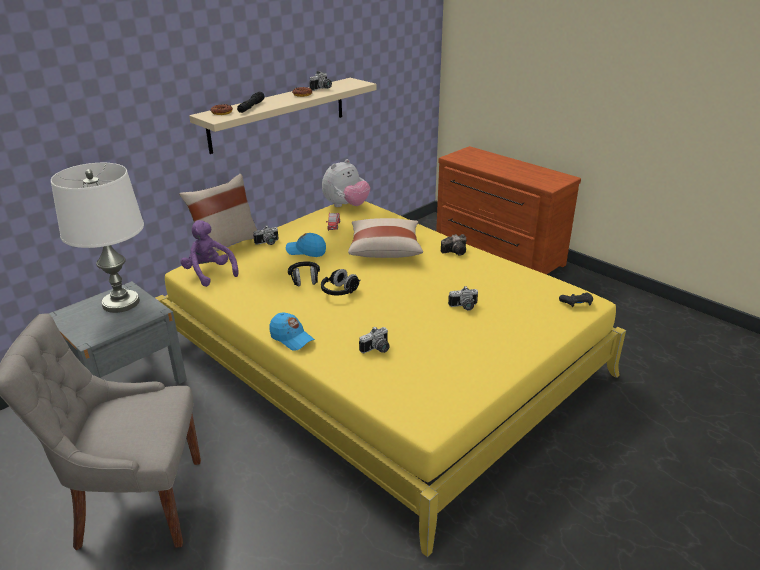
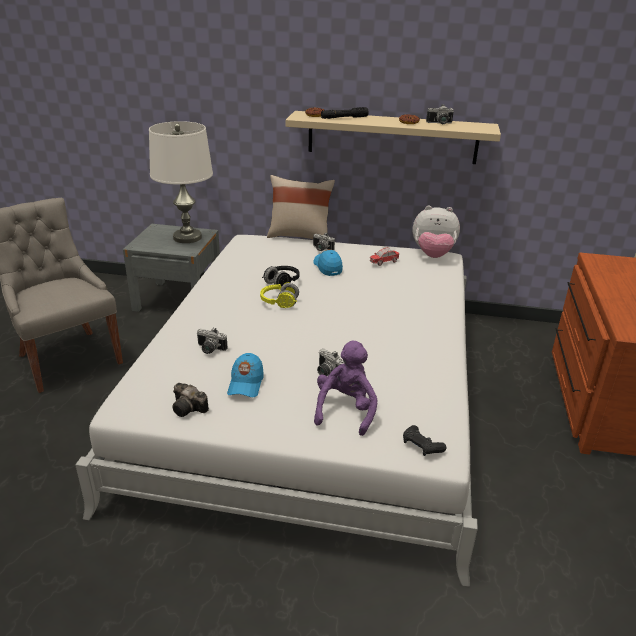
camera: 55 degrees right, 0 degrees up
(209, 273) = (250, 246): purple plush toy -> purple plush toy (345, 410)
(291, 338) = (193, 308): blue cap -> blue cap (246, 384)
(339, 292) = (279, 303): black headphones -> yellow headphones
(380, 358) = (315, 394): yellow bed -> white bed
(385, 249) = (380, 299): beige pillow -> none
(456, 251) = (433, 336): camera -> camera (189, 409)

